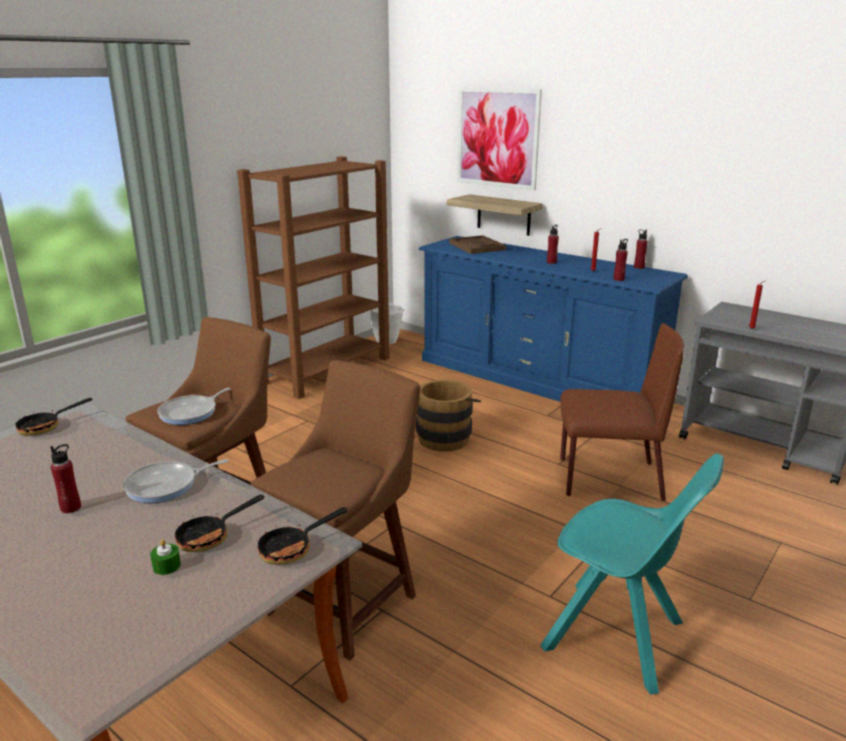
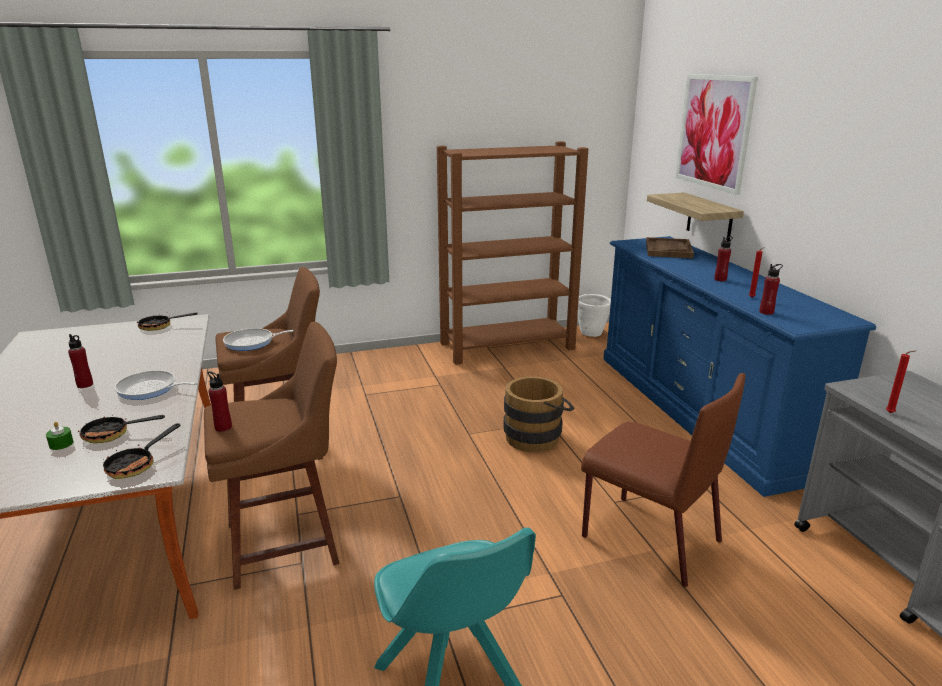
camera: 35 degrees right, 0 degrees up
(293, 548) = (137, 464): frying pan -> frying pan turned 60 degrees counterclockwise
(639, 267) = (821, 304): red bottle -> red bottle (223, 427)

